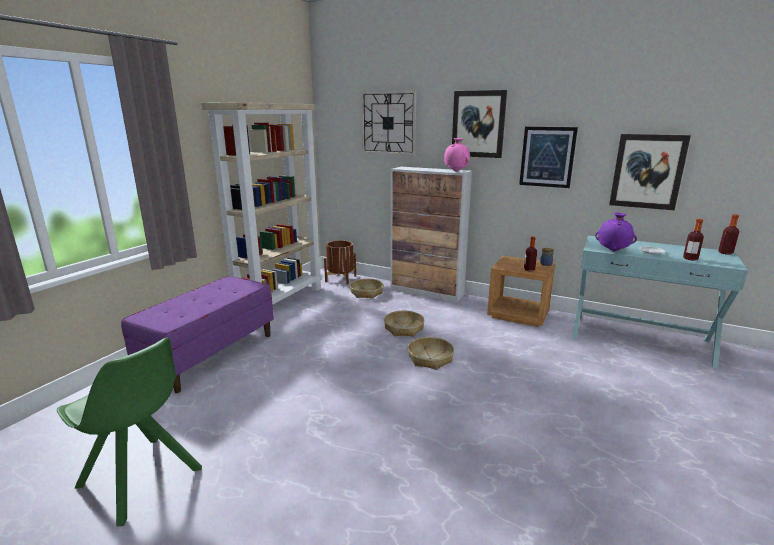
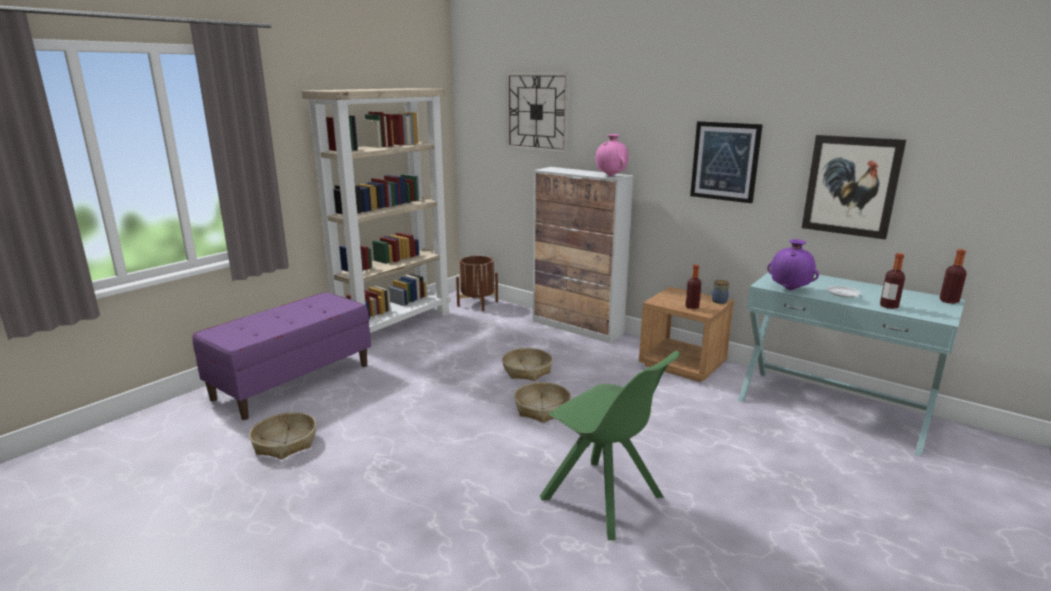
camera: 10 degrees right, 0 degrees up
(142, 479) = (178, 504): green chair -> green chair (604, 499)
(366, 293) = (501, 323): basket -> basket (285, 443)
(478, 124) = (641, 116): picture -> none

